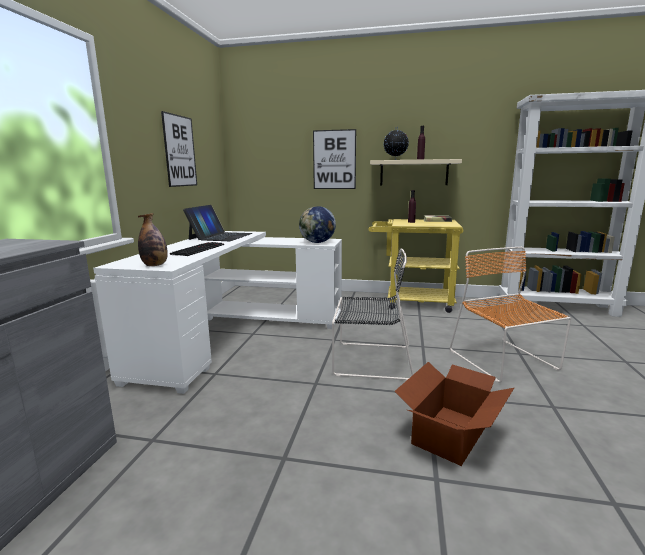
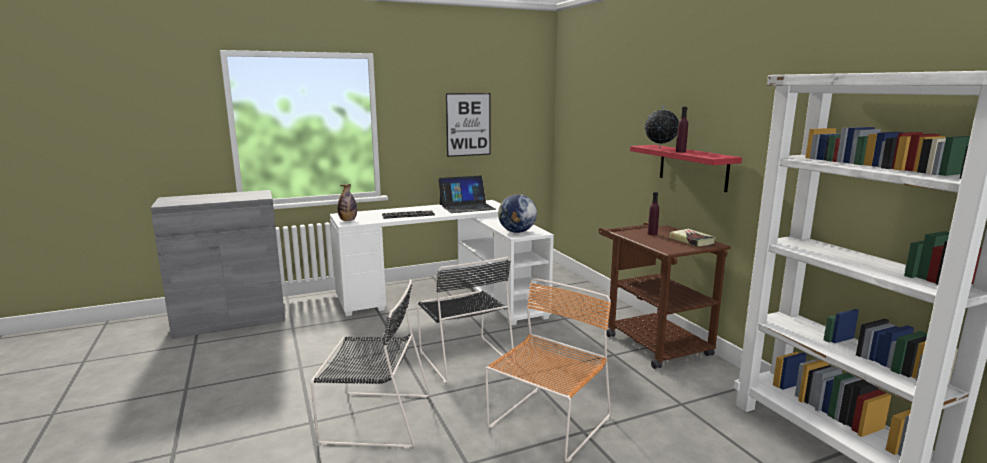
camera: 55 degrees right, 0 degrees up
(334, 159) = (624, 138): picture -> none
(412, 302) = (651, 341): yellow cart -> brown cart
(413, 172) = (693, 167): beige shelf -> red shelf
(452, 433) = (373, 418): cardboard box -> black chair

